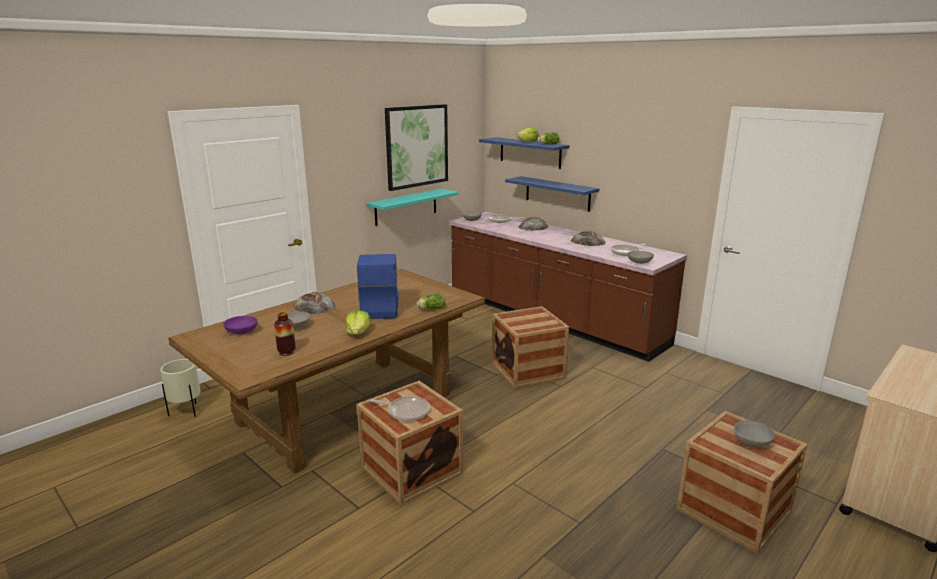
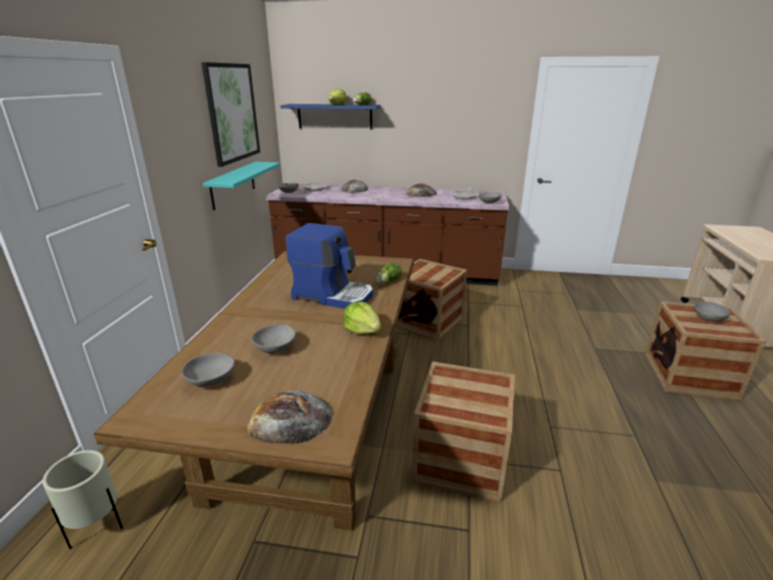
camera: 35 degrees left, 5 degrees up
(242, 332) = (211, 380): purple bowl -> grey bowl
(286, 352) = (321, 384): vase -> none
(314, 306) = (256, 315): bread -> bread (290, 419)
(379, 307) = (333, 295): coffee machine -> coffee machine turned 150 degrees clockwise
(406, 411) = (470, 399): frying pan -> none
(557, 193) = (370, 154): blue shelf -> none

